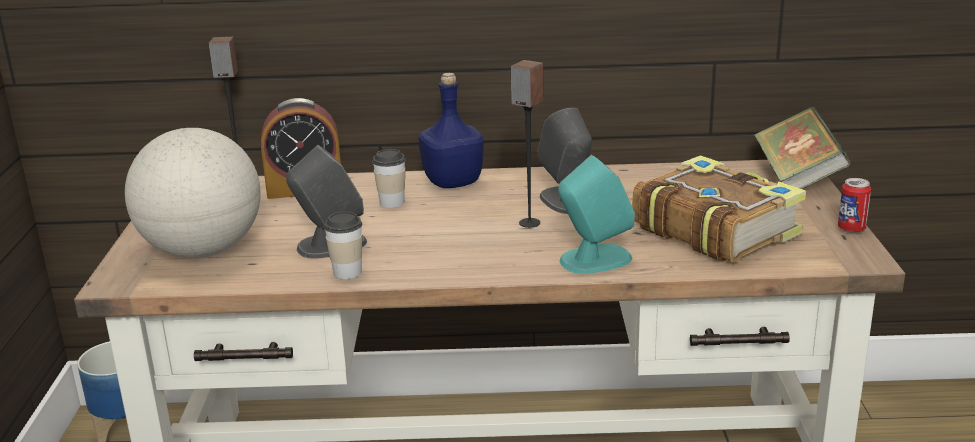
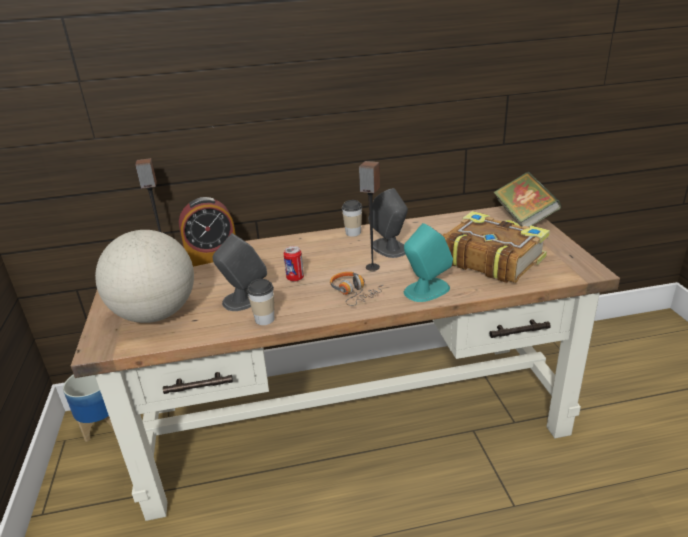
camera: 10 degrees left, 5 degrees up
(392, 202) = (275, 261): cup -> cup (353, 233)
(453, 182) = (310, 242): blue bottle -> none
(486, 253) = (353, 293): none -> headphones
(851, 229) = (573, 250): can -> can (295, 278)

